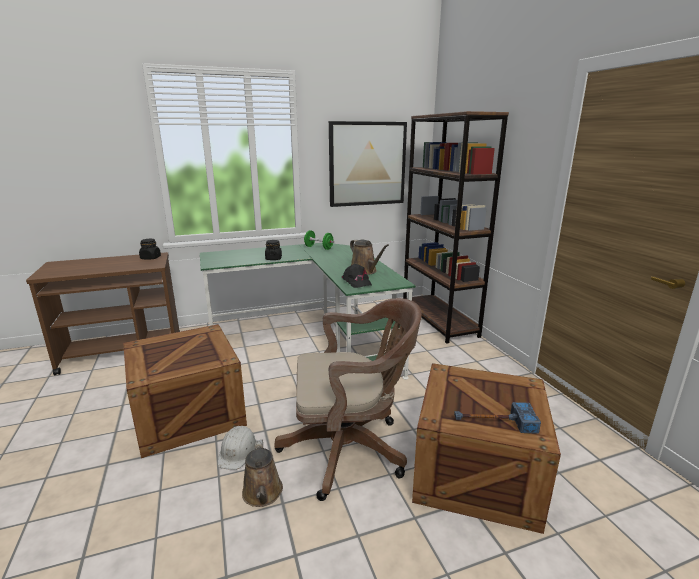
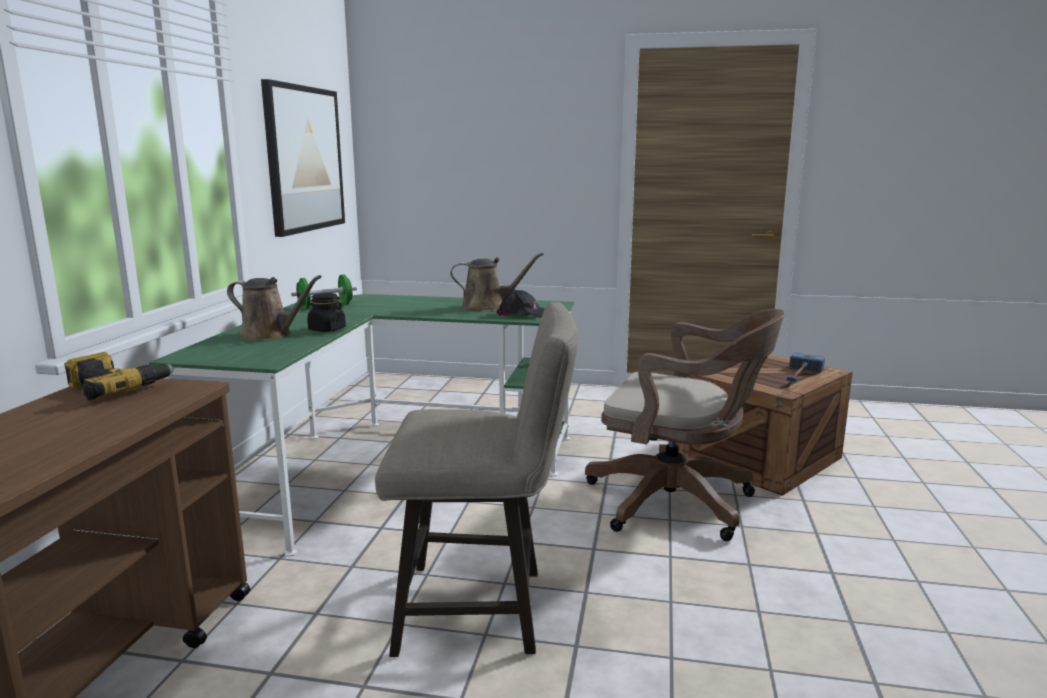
camera: 60 degrees left, 5 degrees down
(150, 258) = (117, 388): black jar -> power drill
(187, 414) = (484, 609): crate -> beige stool
(238, 451) = (626, 577): white hard hat -> none
(262, 494) = (726, 574): brown watering can -> brown watering can (270, 335)
(350, 449) = (679, 503): brown office chair -> brown office chair turned 90 degrees clockwise
(438, 321) = (458, 386): brown bookcase -> none

